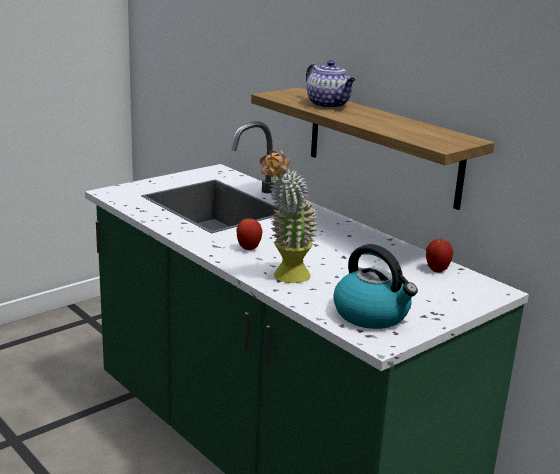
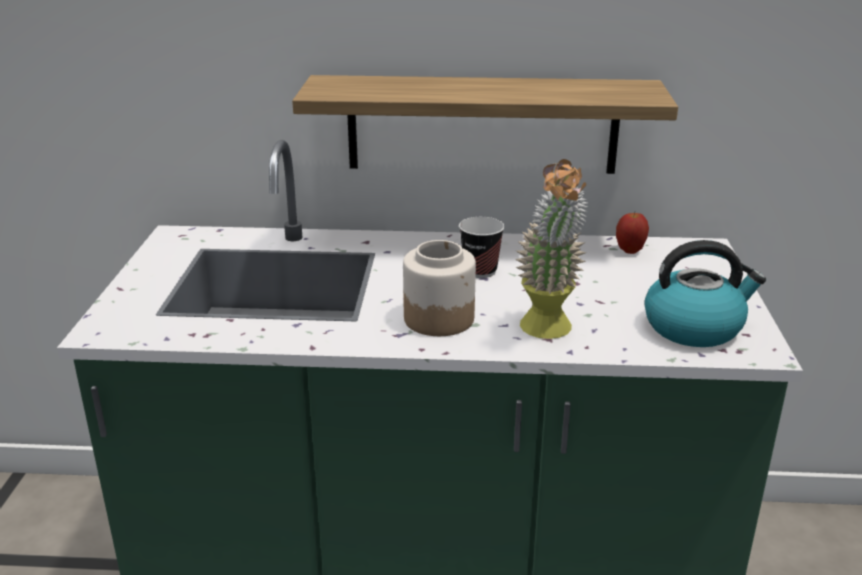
camera: 45 degrees left, 5 degrees up
(248, 249) = (439, 318): apple -> jar
(321, 241) = (480, 271): none -> cup
(329, 105) = (417, 87): teapot -> none

